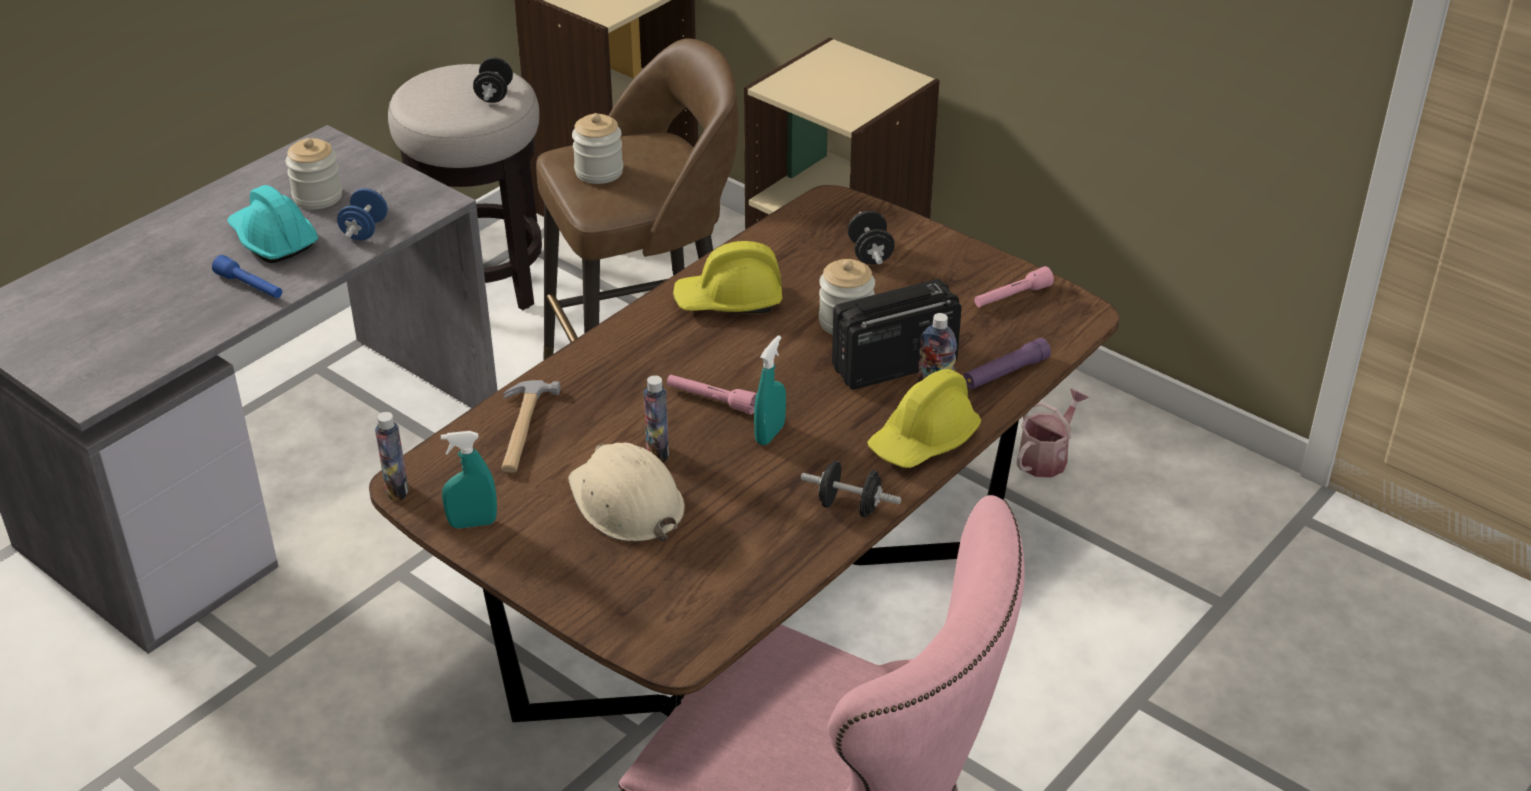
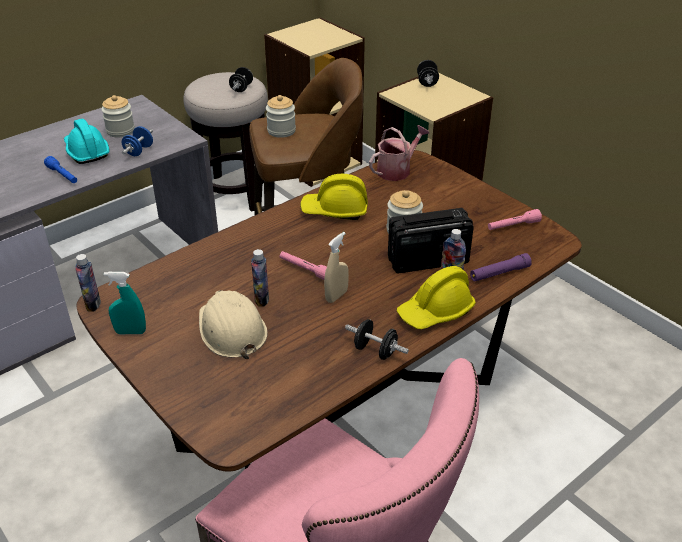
camera: 10 degrees right, 0 degrees up
(521, 429) = (183, 275): hammer -> none
(770, 434) = (336, 296): turquoise spray bottle -> beige spray bottle
(870, 254) = (429, 191): black dumbbell -> black dumbbell (427, 82)
(1046, 457) = (533, 328): watering can -> watering can (397, 170)

